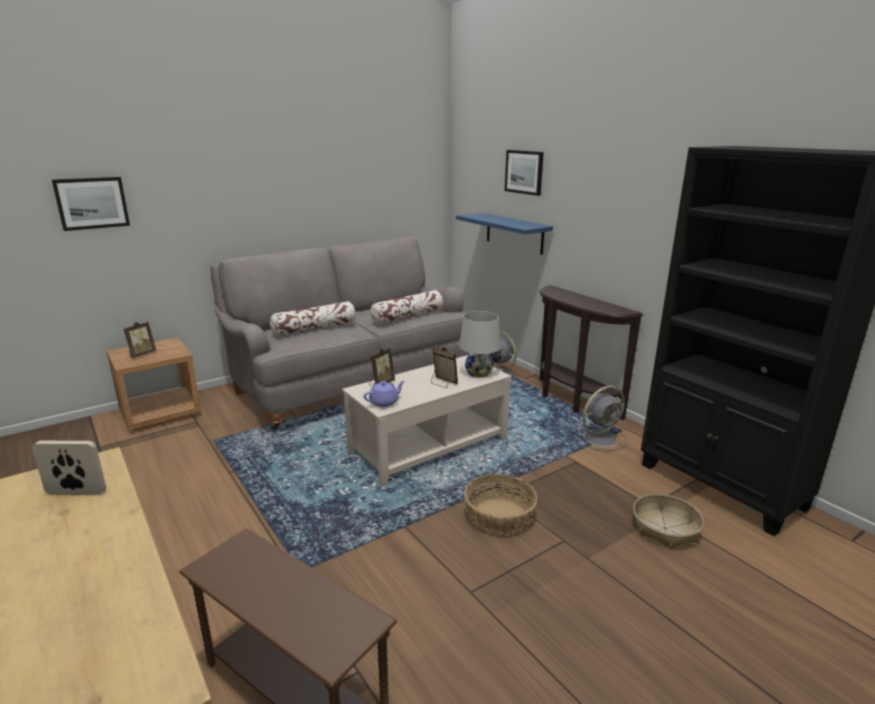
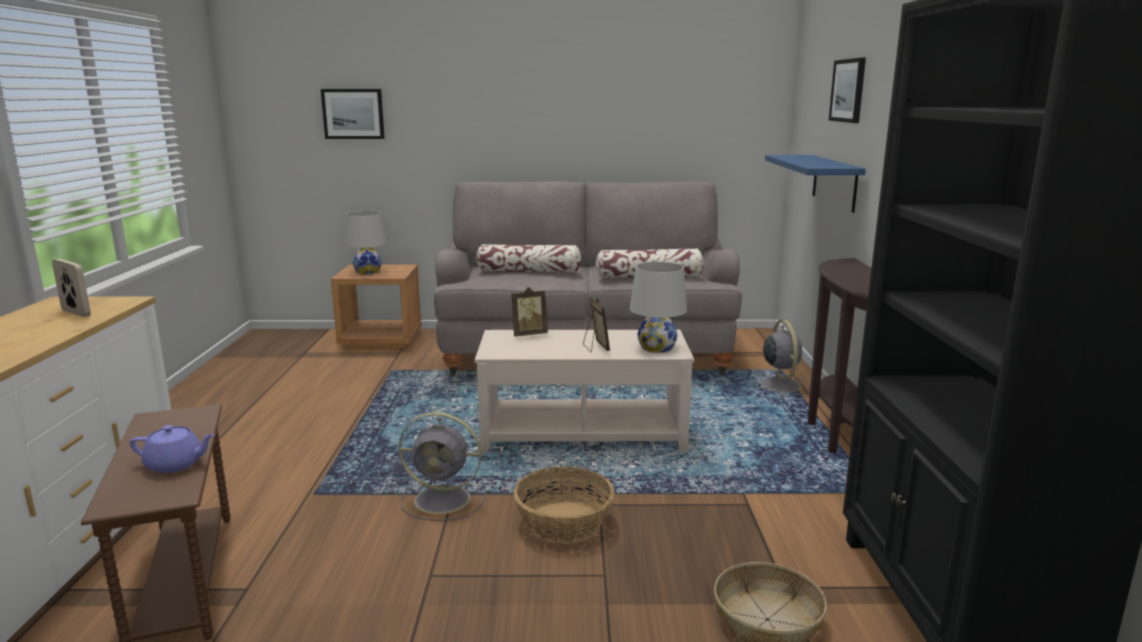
camera: 35 degrees right, 5 degrees down
(141, 354) = (368, 271): picture frame -> white table lamp
(384, 402) = (503, 349): purple teapot -> purple teapot (175, 464)
(601, 438) = (828, 491): grey fan -> grey fan (445, 500)

